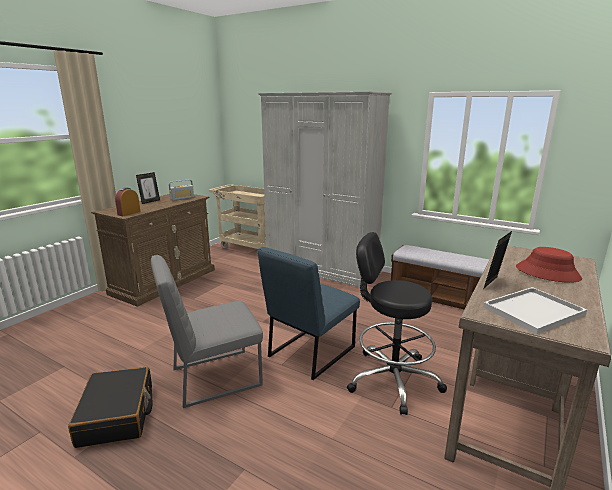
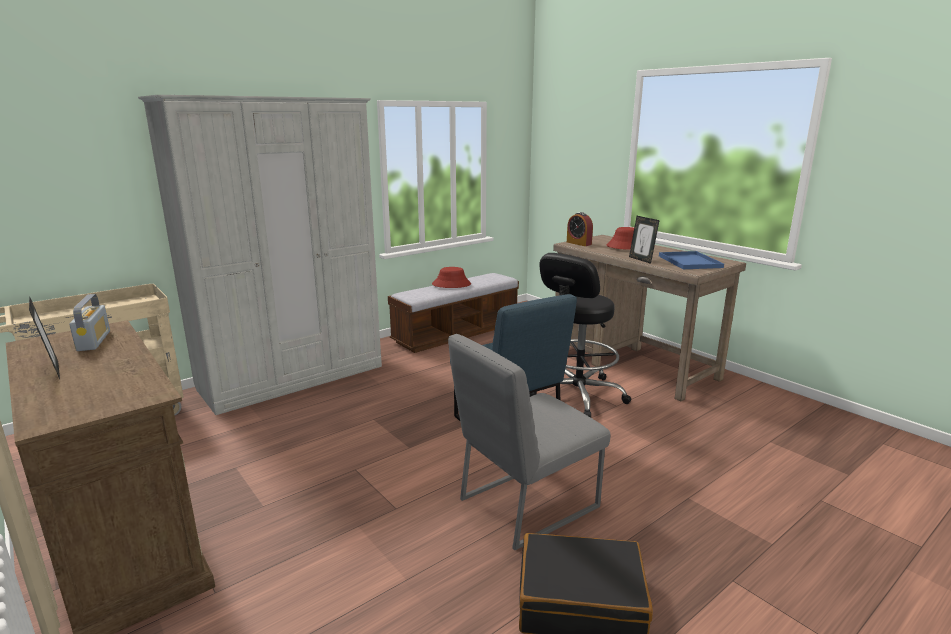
camera: 70 degrees left, 0 degrees up
(129, 213) = (136, 392): alarm clock -> alarm clock (579, 243)
(213, 377) = (525, 504): grey chair -> grey chair turned 60 degrees clockwise
(452, 255) = (451, 284): none -> red hat
(533, 310) = (688, 261): white tray -> blue tray

